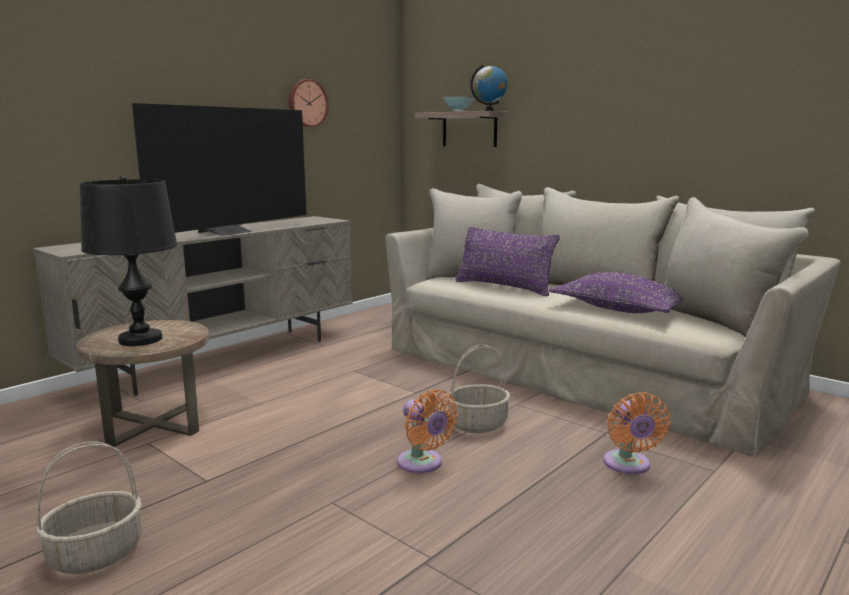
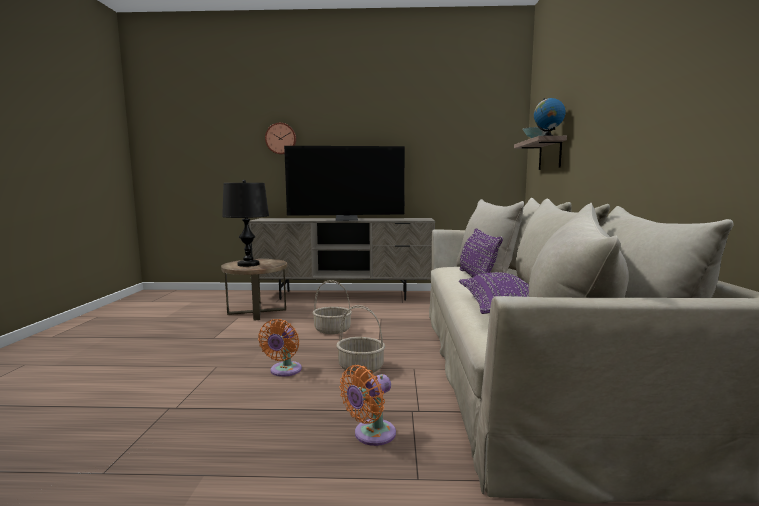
camera: 50 degrees right, 5 degrees down
(96, 553) = (136, 345): basket -> basket (333, 330)
(307, 103) = (432, 143): wall clock -> wall clock (281, 138)

